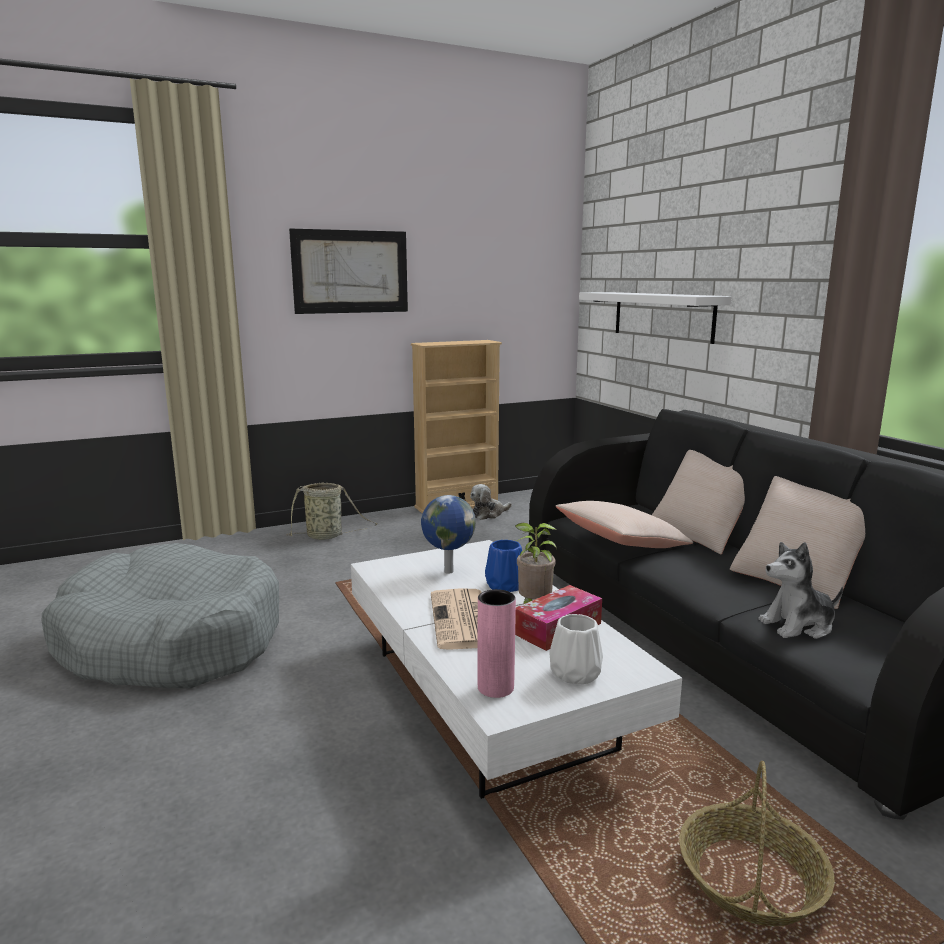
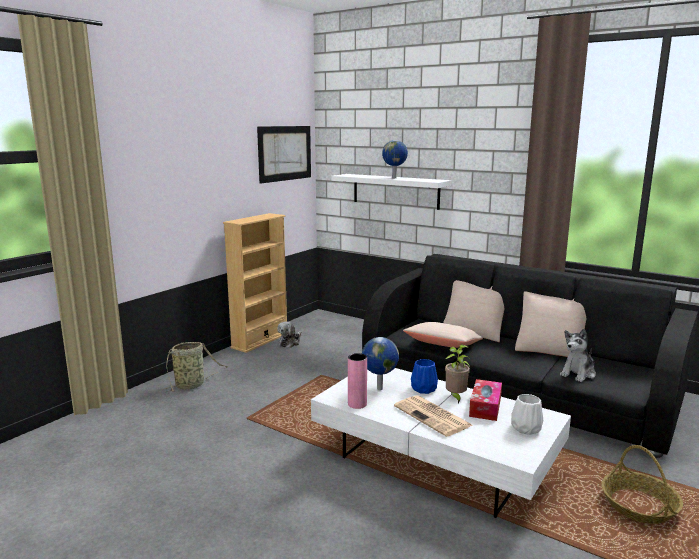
camera: 30 degrees left, 0 degrees up
(171, 641) = (178, 497): grey dog bed -> none
(351, 272) = (180, 170): picture -> picture (285, 153)
(495, 688) = (502, 448): pink vase -> pink vase (357, 404)
(653, 294) = (394, 178): none -> globe

